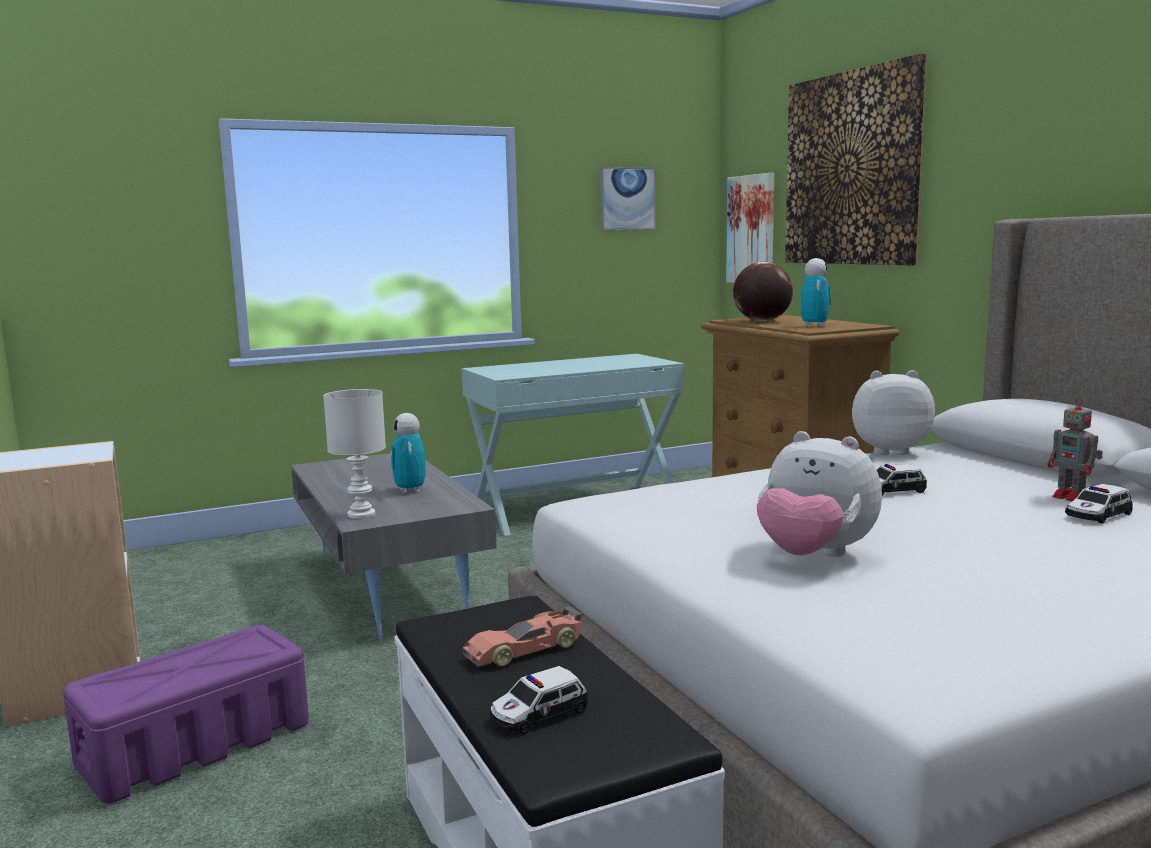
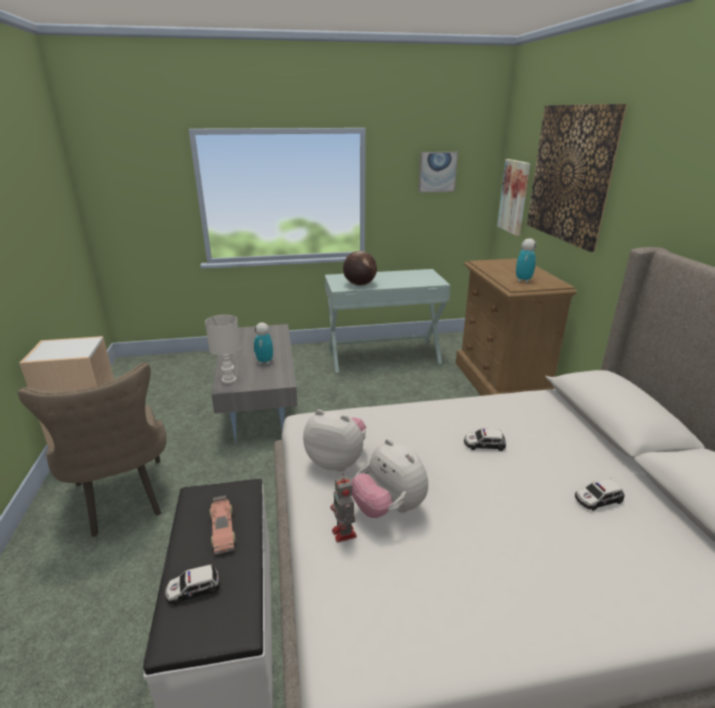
camera: 15 degrees right, 15 degrees up
(194, 745) = (123, 499): purple storage box -> beige chair
(525, 650) = (223, 529): toy car -> toy car turned 90 degrees counterclockwise
(761, 321) = (498, 267): globe -> globe (359, 284)
(888, 451) = (518, 394): plush toy -> plush toy (337, 461)
(1072, 497) = (596, 474): toy robot -> toy robot (344, 534)

